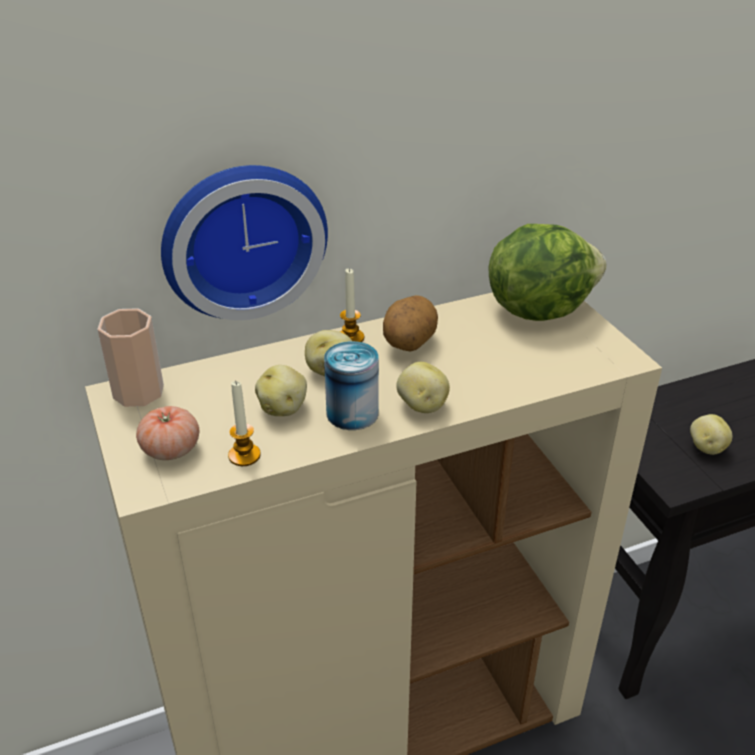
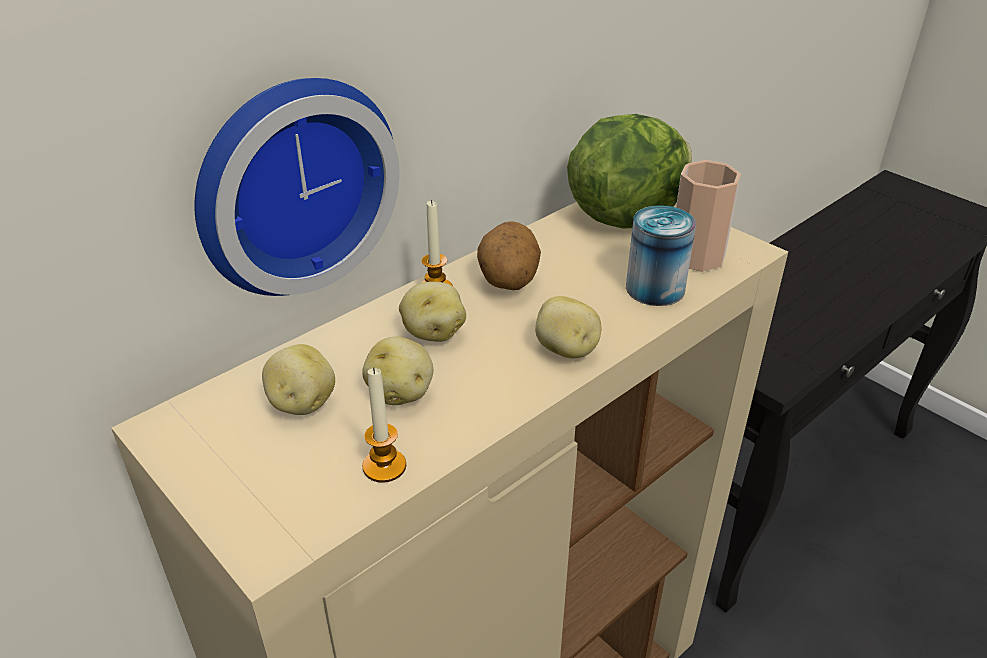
camera: 20 degrees left, 0 degrees up
(138, 392) = (194, 417): cup -> cup (697, 256)
(171, 449) = (279, 484): tomato -> none
(352, 413) = (490, 378): can -> can (655, 288)
(706, 447) = (783, 334): potato -> potato (301, 403)

